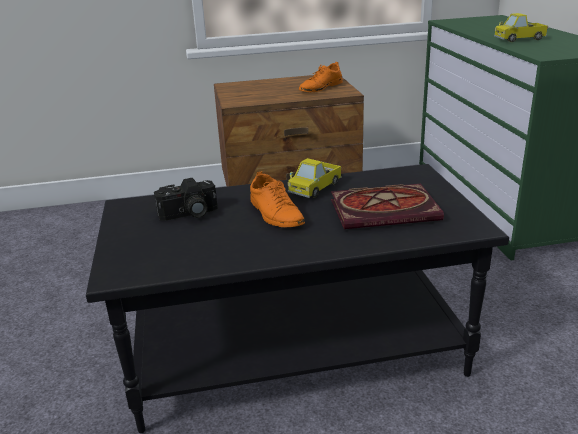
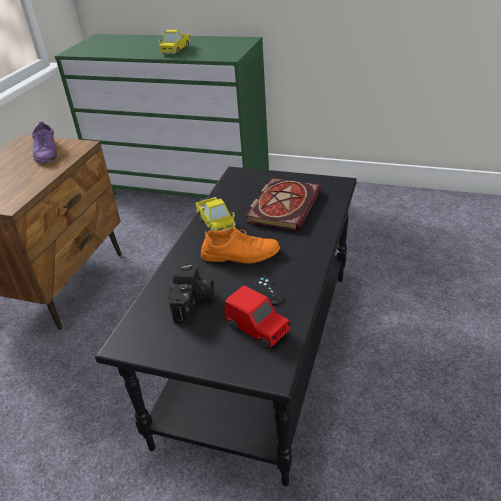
camera: 60 degrees left, 10 degrees up
(169, 253) = (258, 329): none -> red toy car
(230, 242) = (268, 290): none -> black game controller
(320, 87) = (46, 152): orange shoe -> purple shoe

